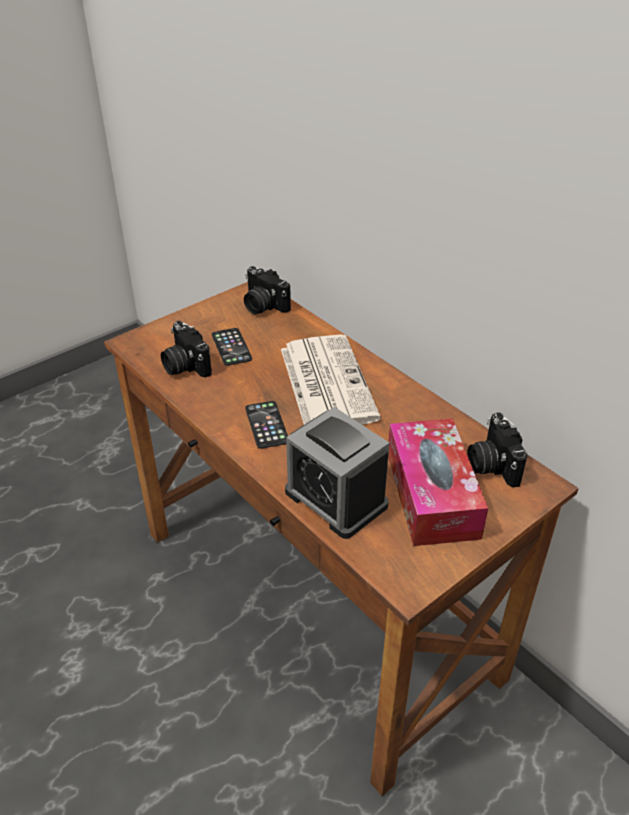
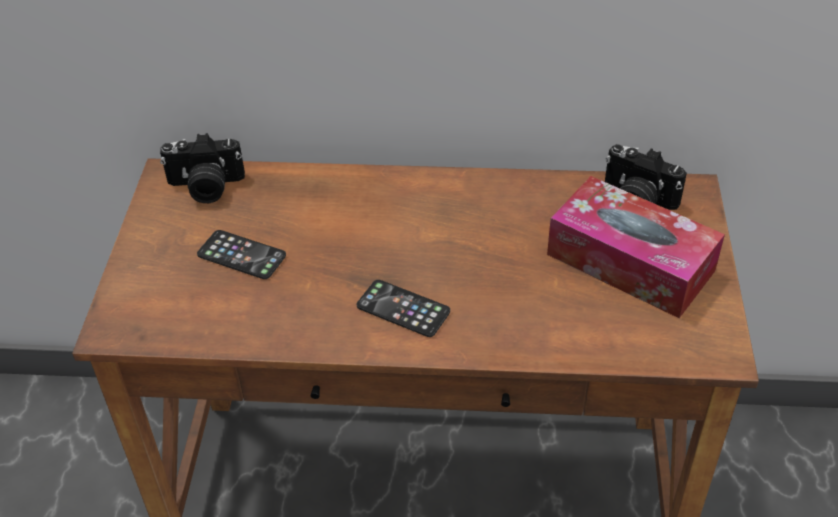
camera: 45 degrees left, 5 degrees up
(184, 366) = (220, 311): camera -> none
(325, 382) = (394, 225): newspaper -> none
(336, 499) = (566, 328): alarm clock -> none

